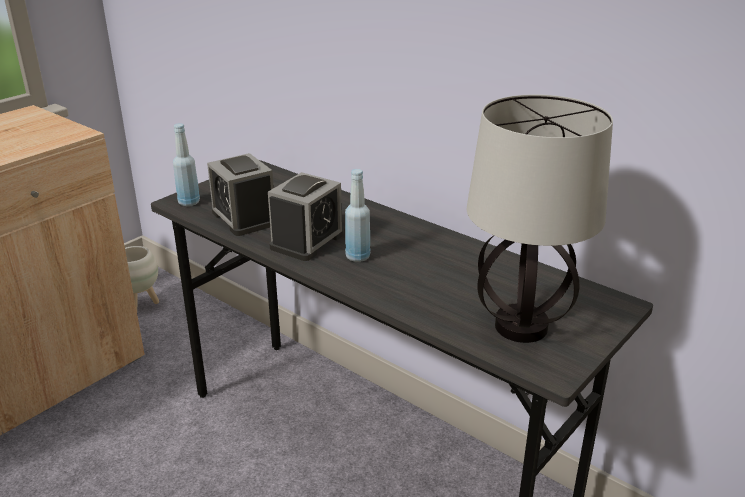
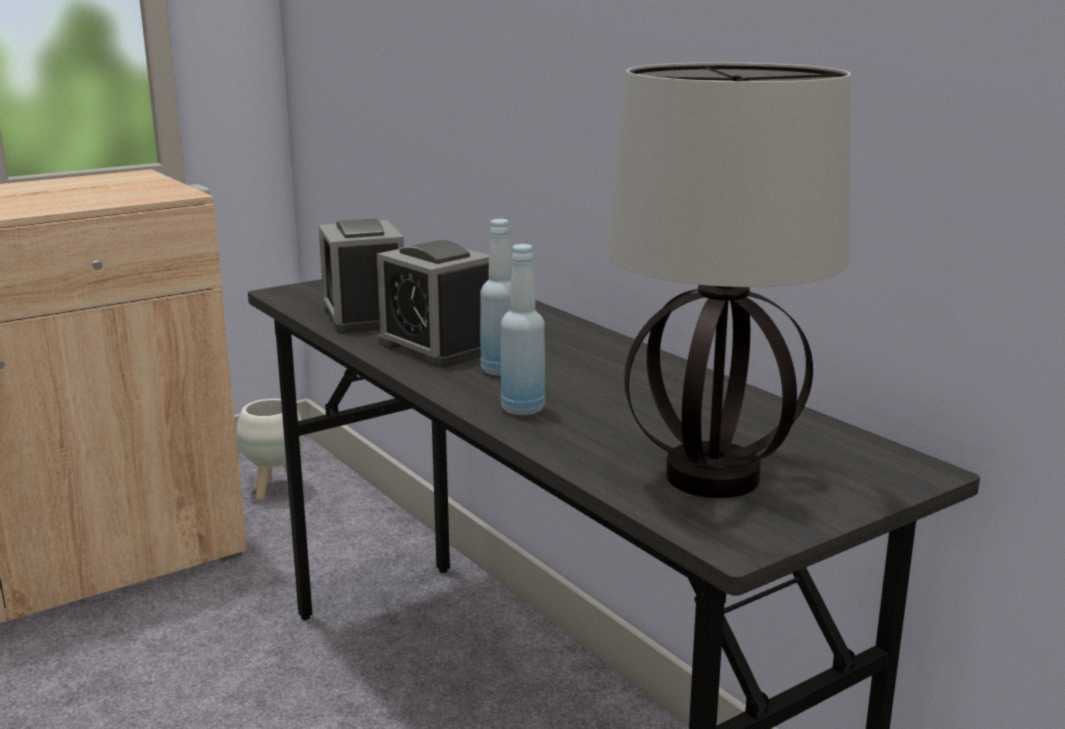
camera: 15 degrees right, 10 degrees down
(189, 202) = (300, 294): blue bottle -> blue bottle (522, 409)
(307, 241) = (437, 347): alarm clock -> alarm clock turned 90 degrees clockwise

